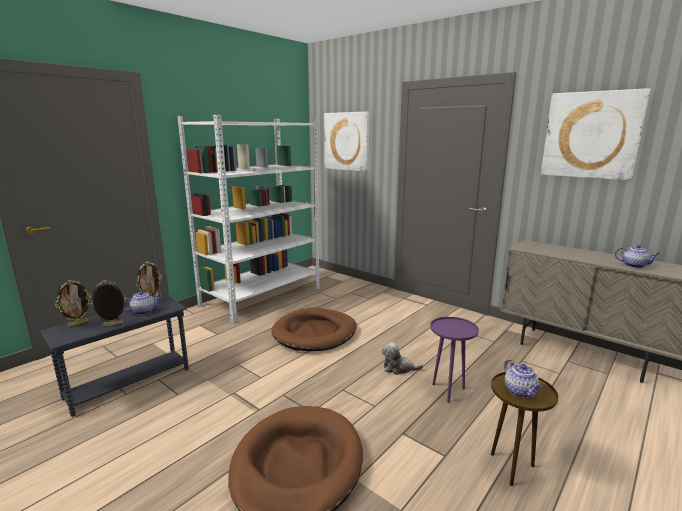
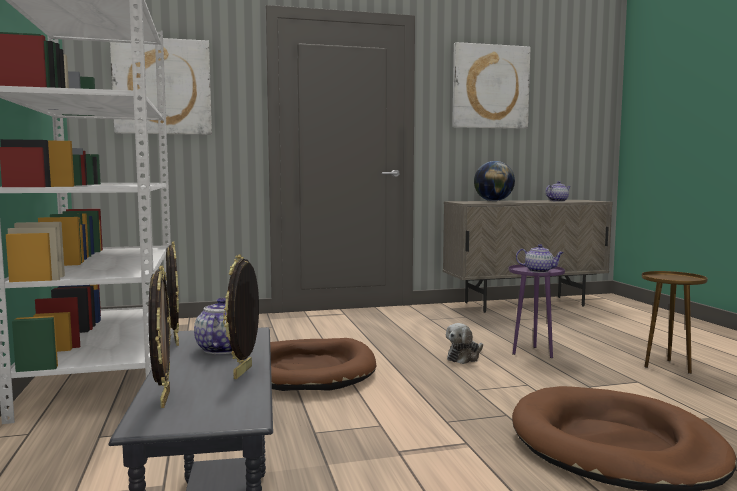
camera: 55 degrees left, 10 degrees down
(520, 391) = (674, 279): teapot -> teapot (539, 271)
(565, 249) = (493, 201): none -> globe

